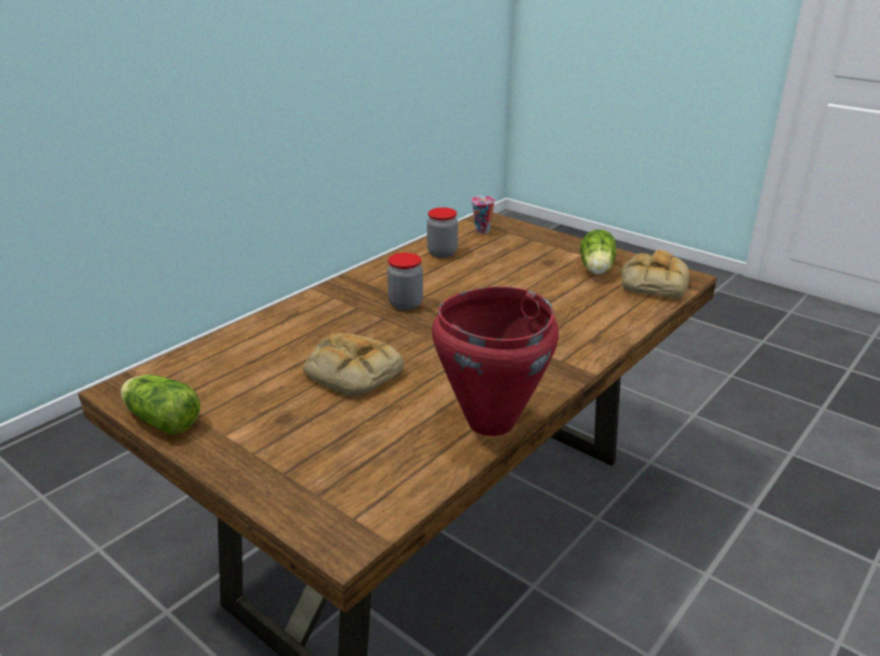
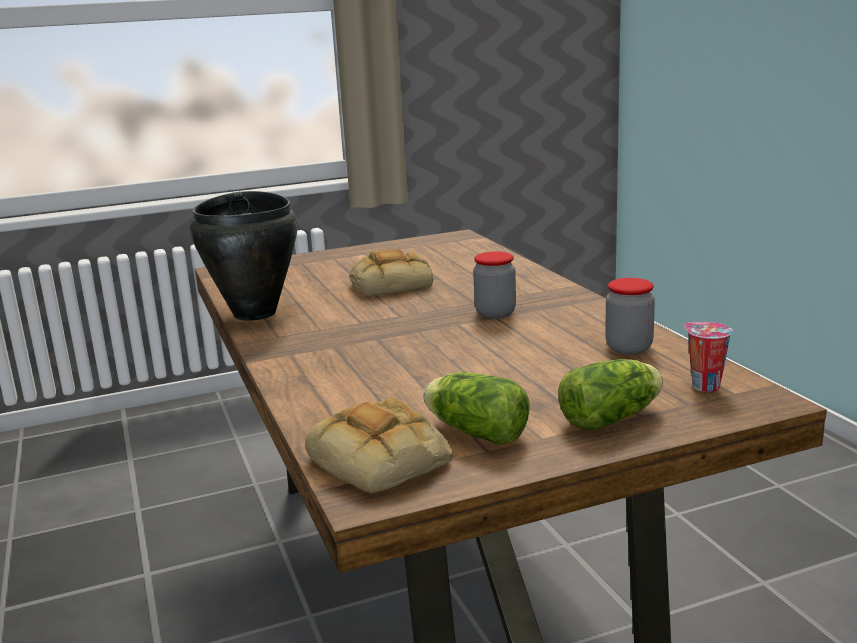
camera: 120 degrees right, 10 degrees down
(161, 420) = (405, 243): lettuce -> lettuce (614, 418)
(489, 422) = (255, 313): red cooking pot -> black cooking pot

